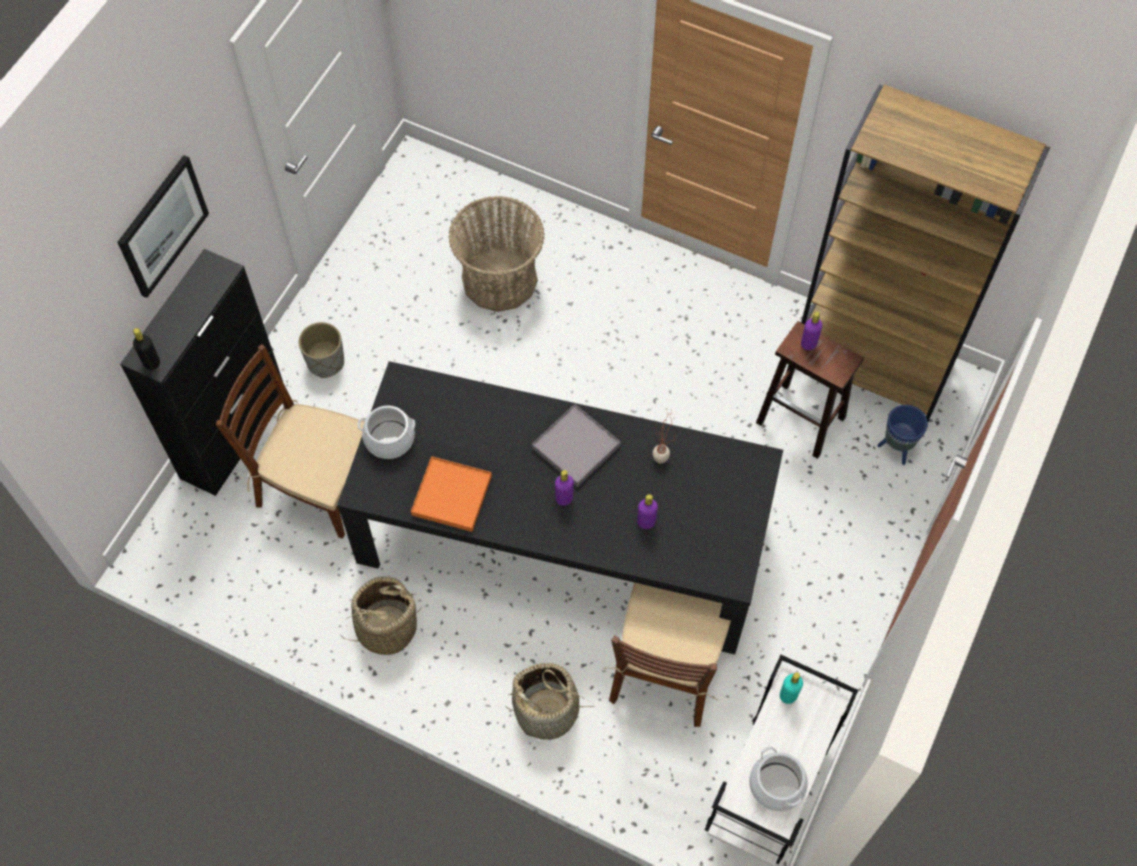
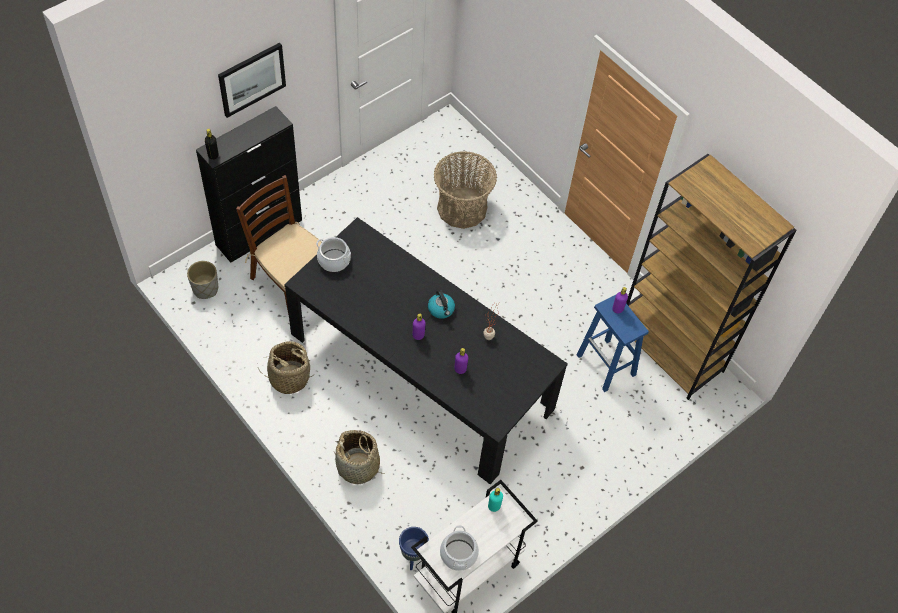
camera: 20 degrees right, 5 degrees down
(326, 362) = (333, 214): grey planter -> grey planter (205, 289)
(451, 495) = (353, 306): orange tray -> none
(576, 447) = (441, 309): grey tray -> kettle
(667, 668) = (444, 474): brown chair -> none
(802, 420) = (606, 365): brown stool -> blue stool
(896, 449) = (658, 407): blue planter -> blue planter (412, 556)

